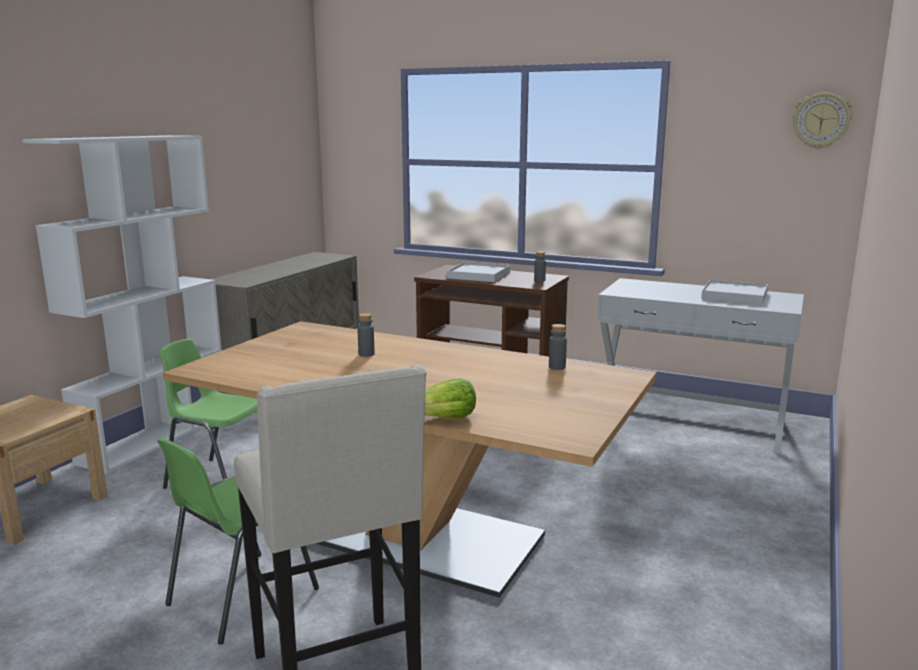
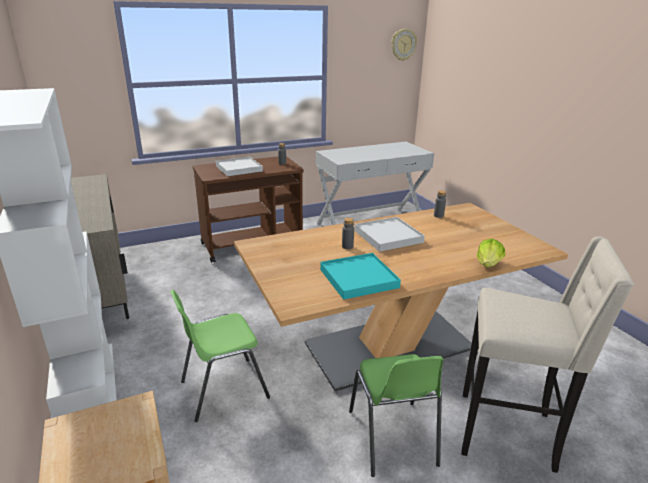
camera: 50 degrees left, 10 degrees up
(294, 375) = (358, 278): none -> turquoise tray
(734, 295) = (388, 149): white tray -> white tray (388, 236)

